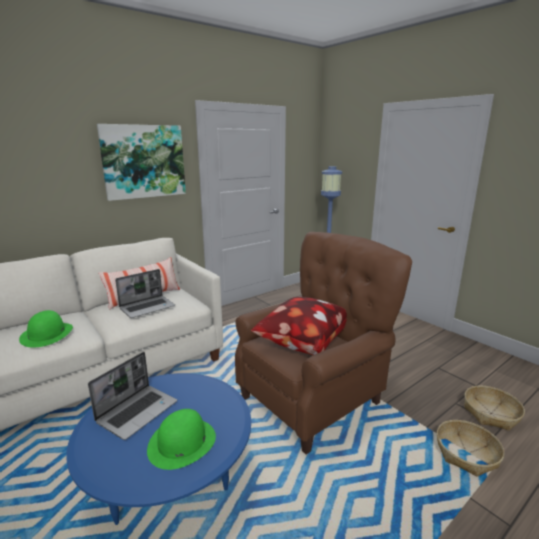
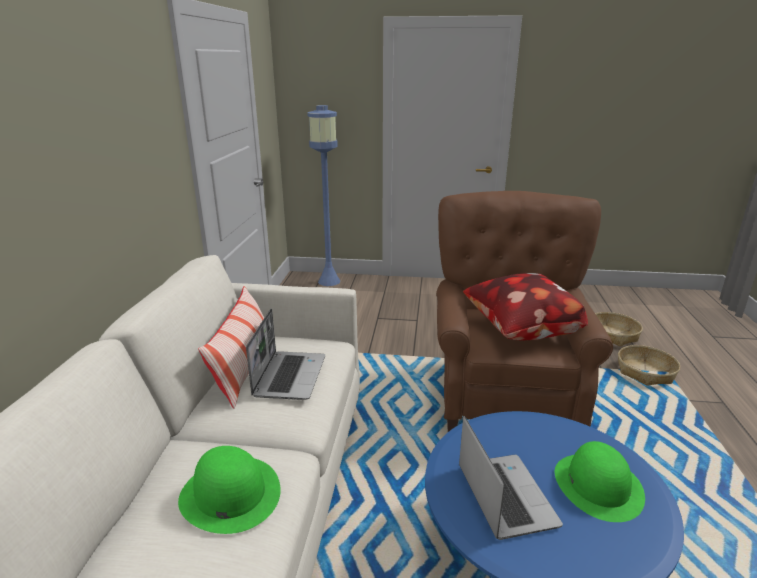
camera: 45 degrees left, 5 degrees up
(144, 161) = (129, 119): picture -> none

